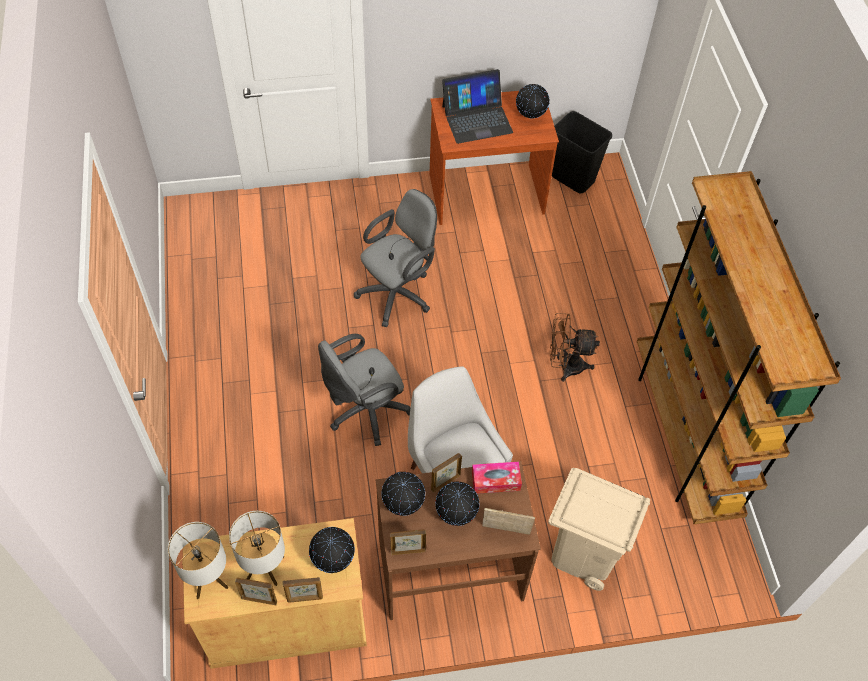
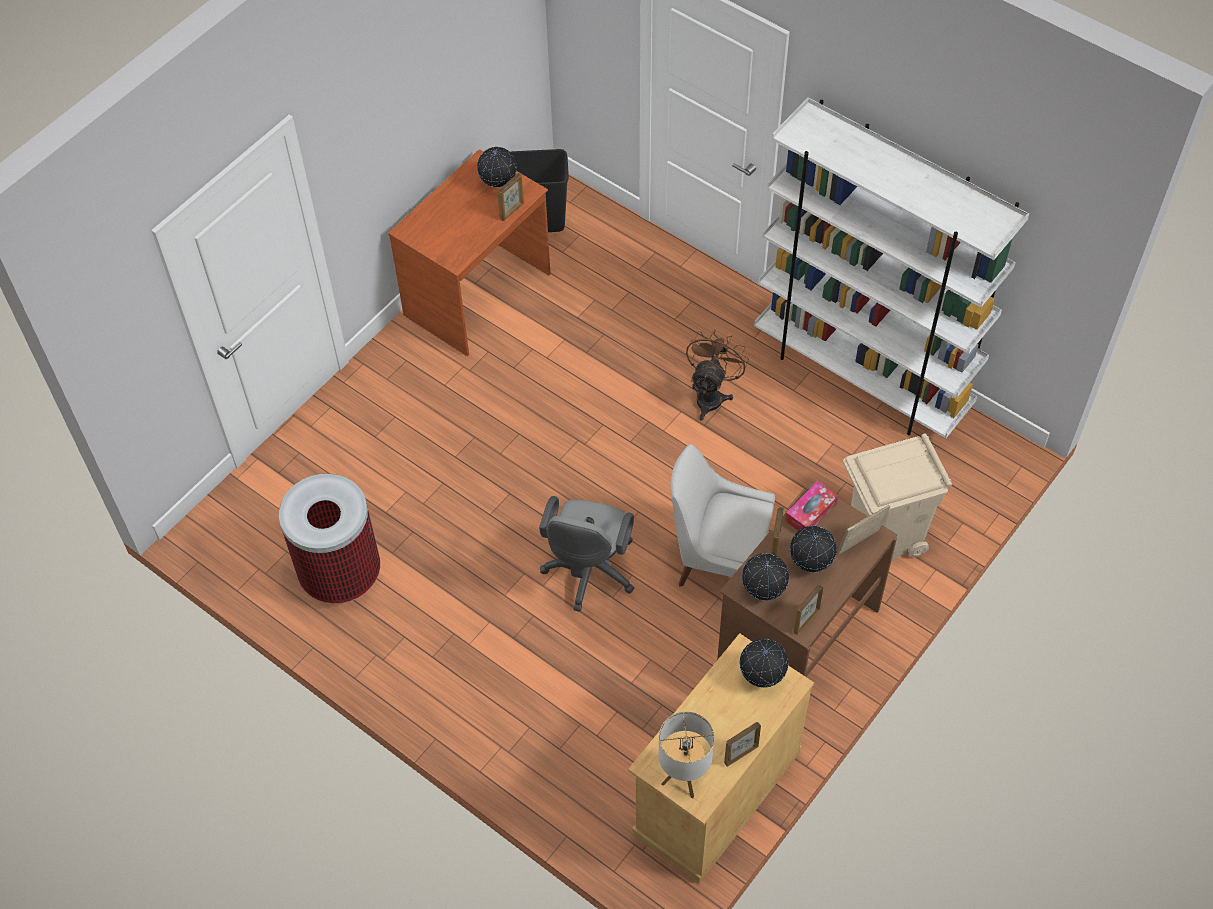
camera: 40 degrees left, 0 degrees up
(228, 293) = (341, 575): none -> trash can
(264, 568) = (717, 729): table lamp -> none
(305, 598) = (773, 722): picture frame -> picture frame (512, 211)
(398, 292) = (499, 447): grey office chair -> none
(477, 119) = (453, 221): laptop -> none
(565, 366) = (711, 395): brown fan -> brown fan turned 150 degrees clockwise
(684, 435) = (861, 376): brown bookcase -> white bookcase

